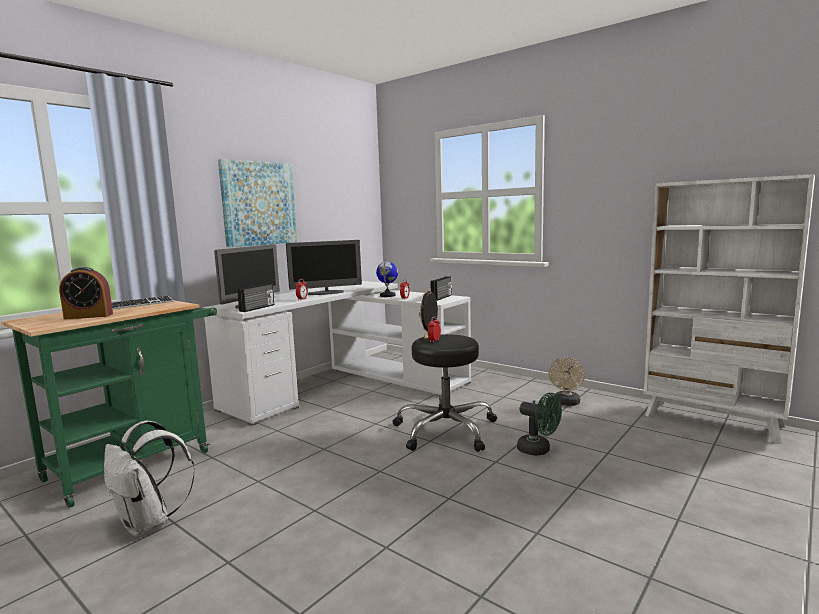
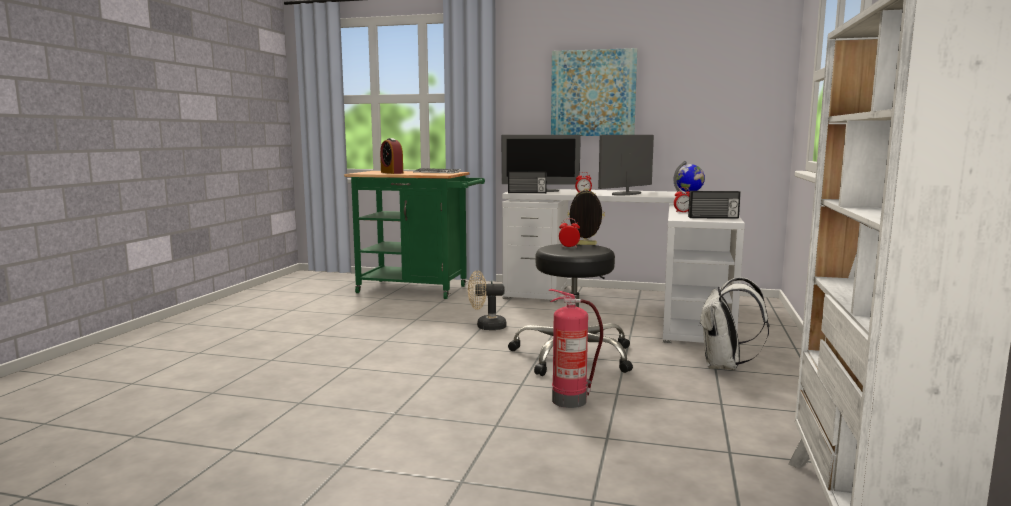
camera: 65 degrees right, 0 degrees up
(149, 523) = (348, 310): white backpack -> white backpack (725, 366)
(326, 293) = (626, 194): monitor -> monitor turned 90 degrees clockwise
(538, 450) = (571, 400): green fan -> fire extinguisher
(566, 403) = (752, 405): beige fan -> beige fan (486, 326)

